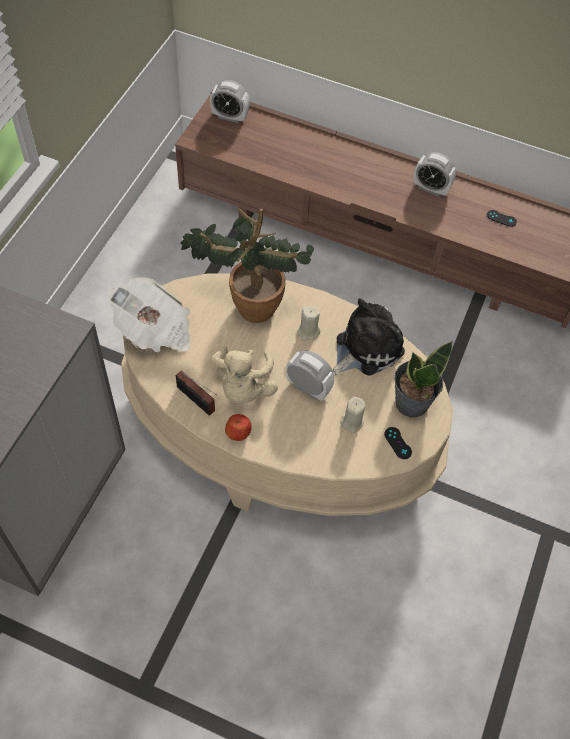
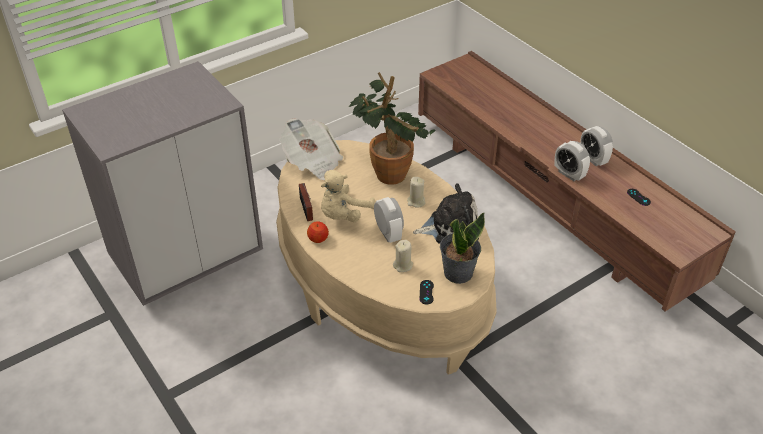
camera: 35 degrees right, 15 degrees down
(230, 117) = (471, 70): alarm clock -> alarm clock (569, 174)

